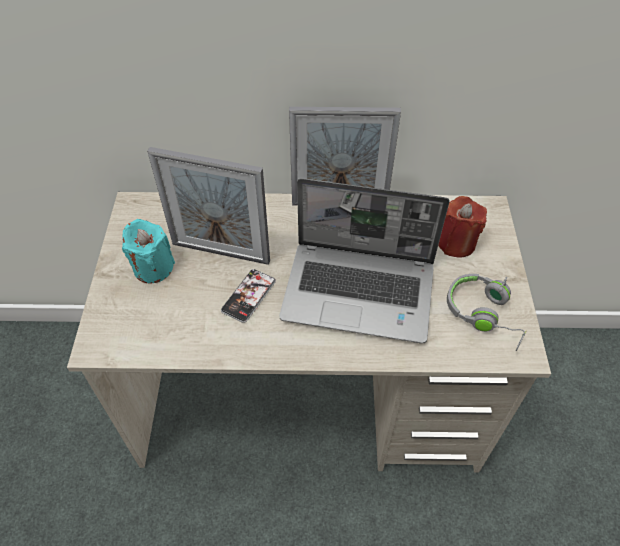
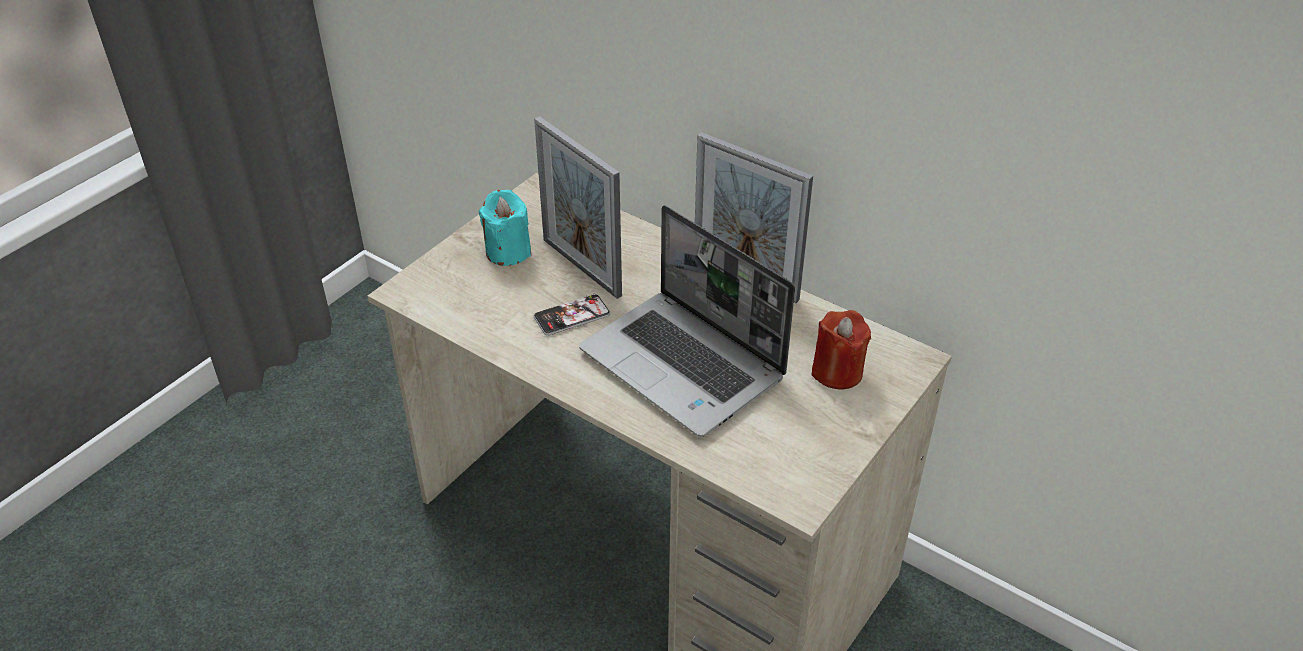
camera: 35 degrees right, 10 degrees down
(484, 314) = (796, 449): grey headphones -> none

